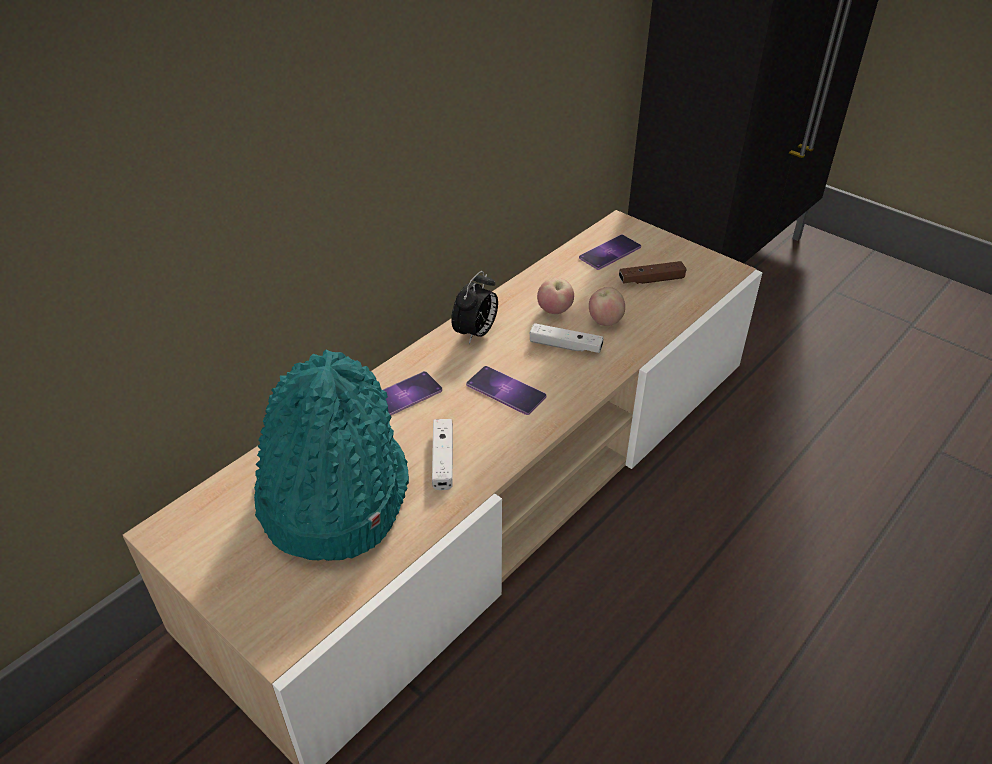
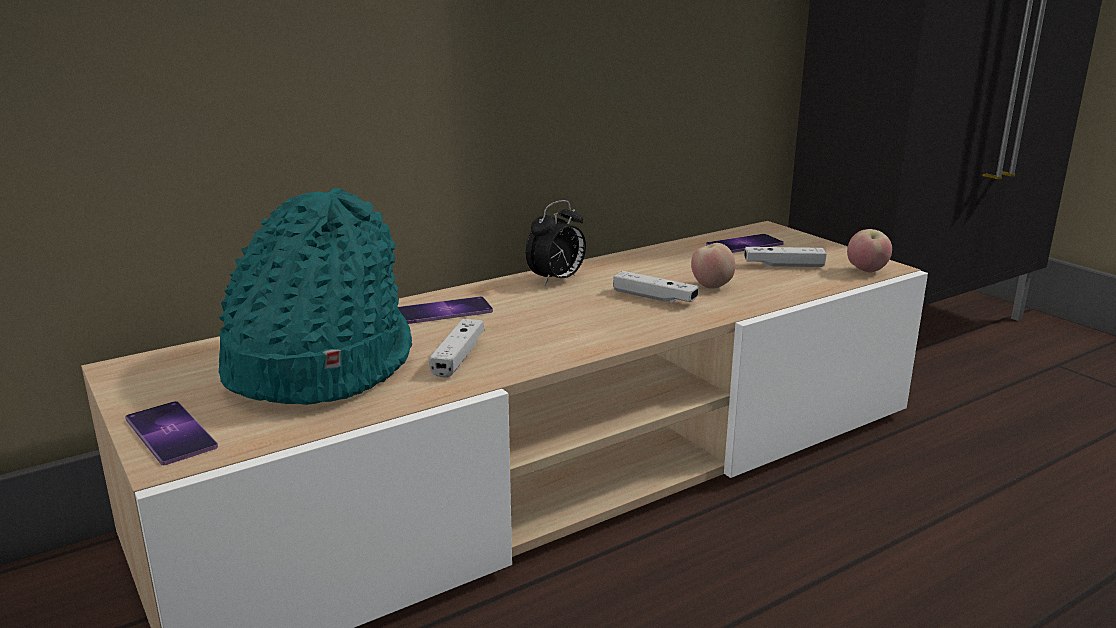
camera: 15 degrees right, 20 degrees down
(506, 390) = (564, 319): phone -> phone (170, 433)
(554, 311) = (656, 274): apple -> apple (866, 271)
(651, 280) = (784, 265): brown game controller -> white game controller

